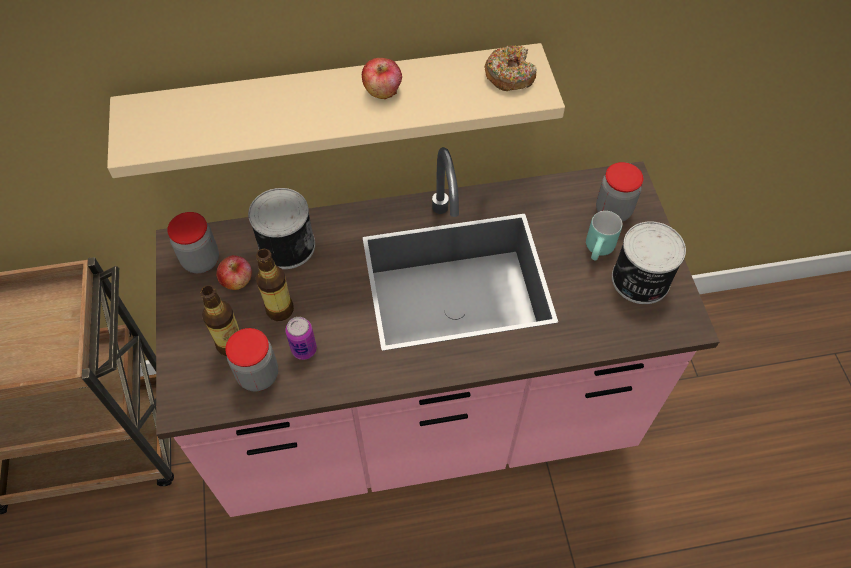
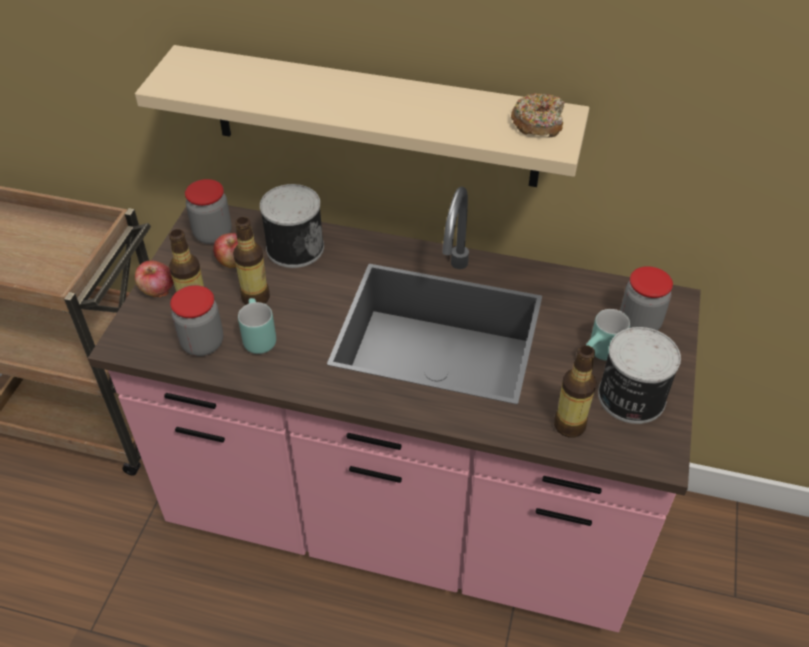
camera: 25 degrees right, 10 degrees down
(304, 349) = (256, 337): can -> turquoise mug
(382, 91) = (407, 103): apple -> apple (157, 290)
(607, 324) = (569, 425): none -> bottle

